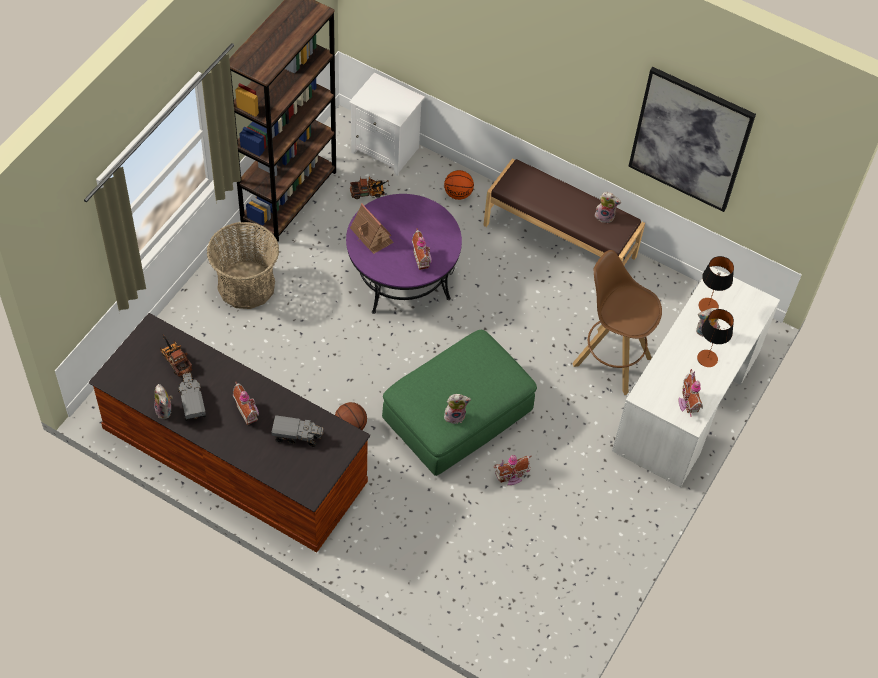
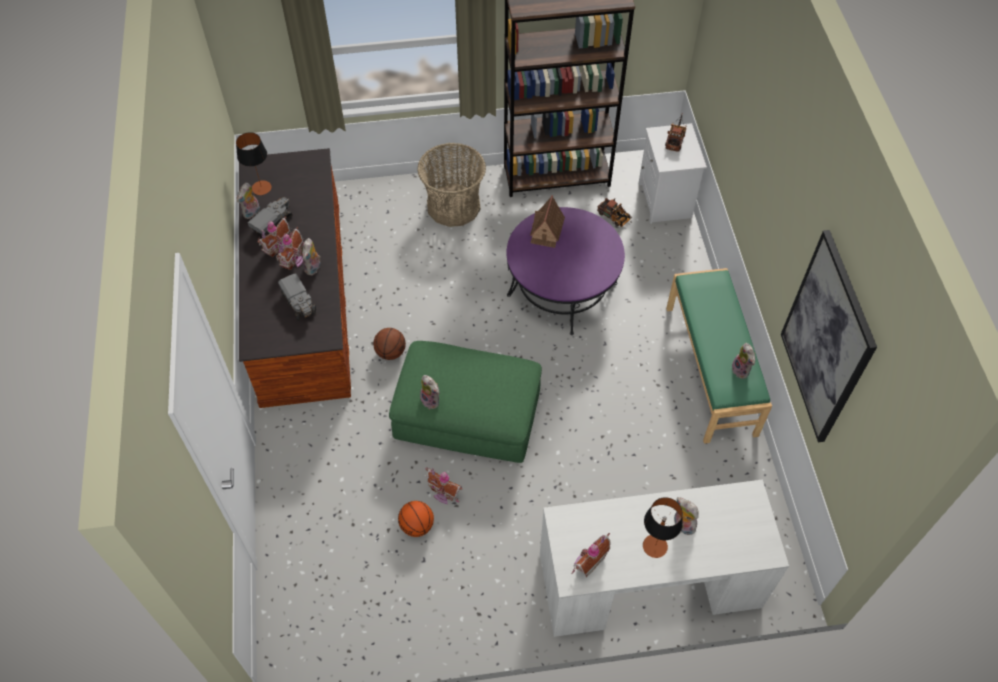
camera: 55 degrees right, 0 degrees up
(175, 359) = (302, 188): toy truck -> toy truck (676, 138)
(271, 404) = (313, 268): none -> plush toy
(423, 259) = (559, 276): toy house -> toy house (279, 248)
(458, 194) = (677, 272): basketball -> basketball (417, 526)
(560, 240) = (711, 369): brown bench -> green bench
(611, 360) = (631, 490): brown stool -> none
(708, 306) = (714, 508): table lamp -> table lamp (261, 188)

